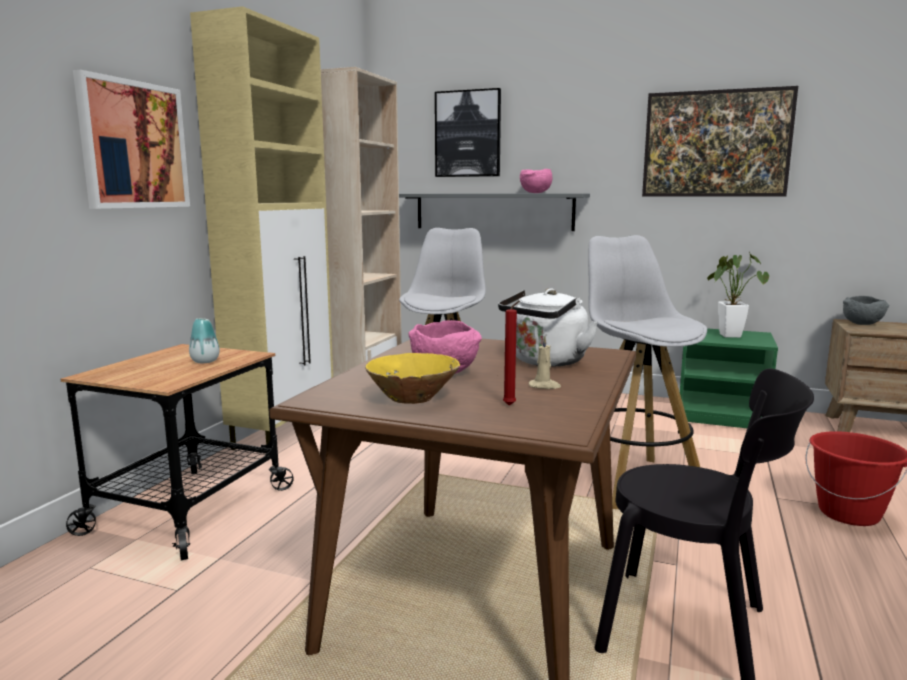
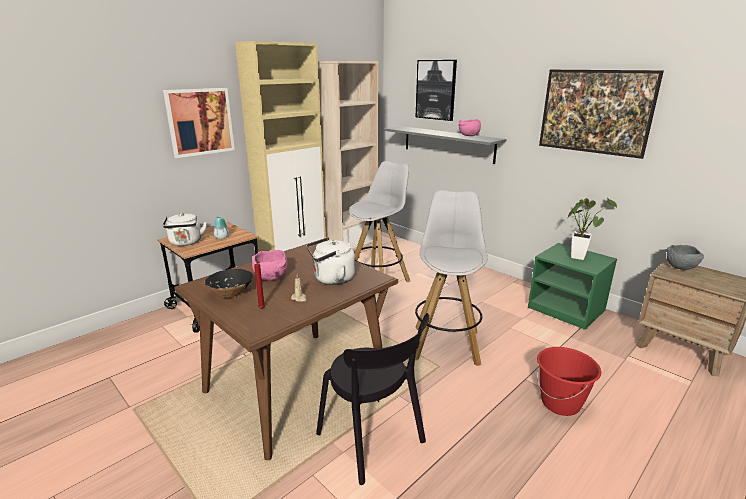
camera: 25 degrees right, 10 degrees up
(138, 375) = (186, 243): none -> white kettle
(412, 399) = (231, 294): yellow bowl -> black bowl

